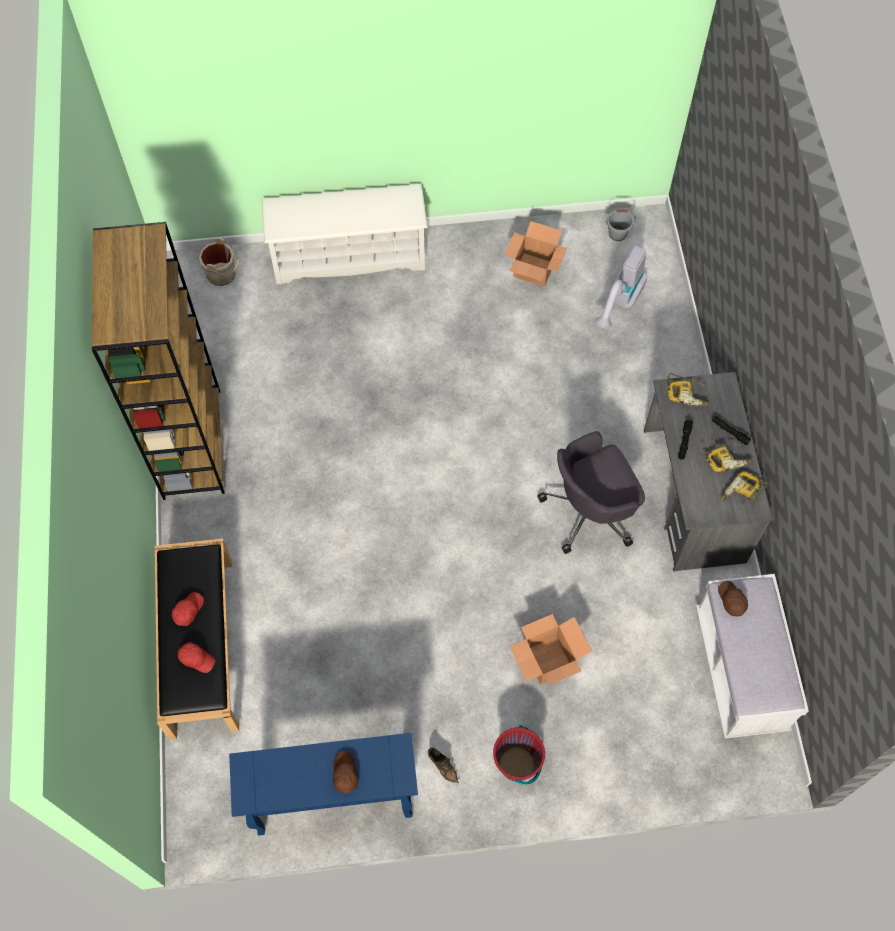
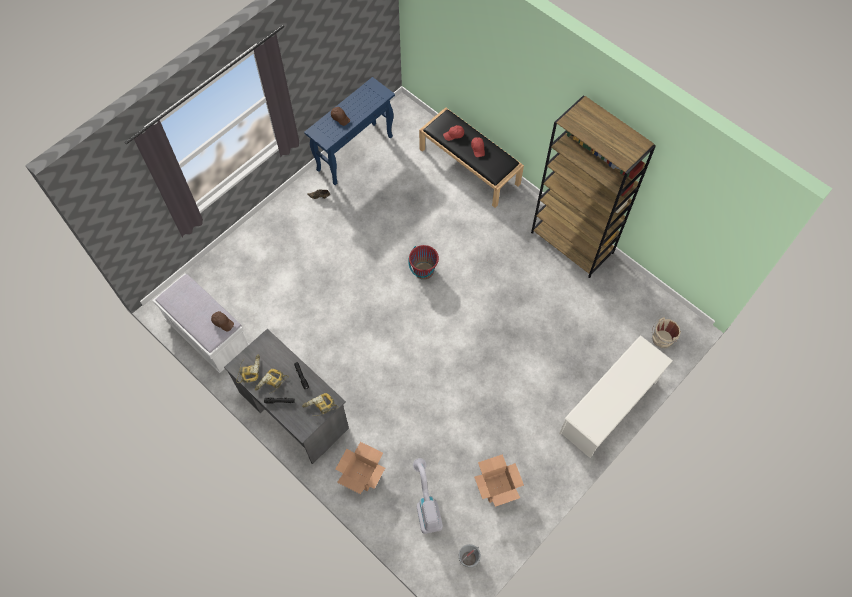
camera: 140 degrees right, 0 degrees up
(517, 764) = (287, 220): red bucket -> red bucket (423, 271)
(549, 661) = (306, 272): cardboard box -> cardboard box (361, 475)
(590, 511) = (343, 359): grey office chair -> none

